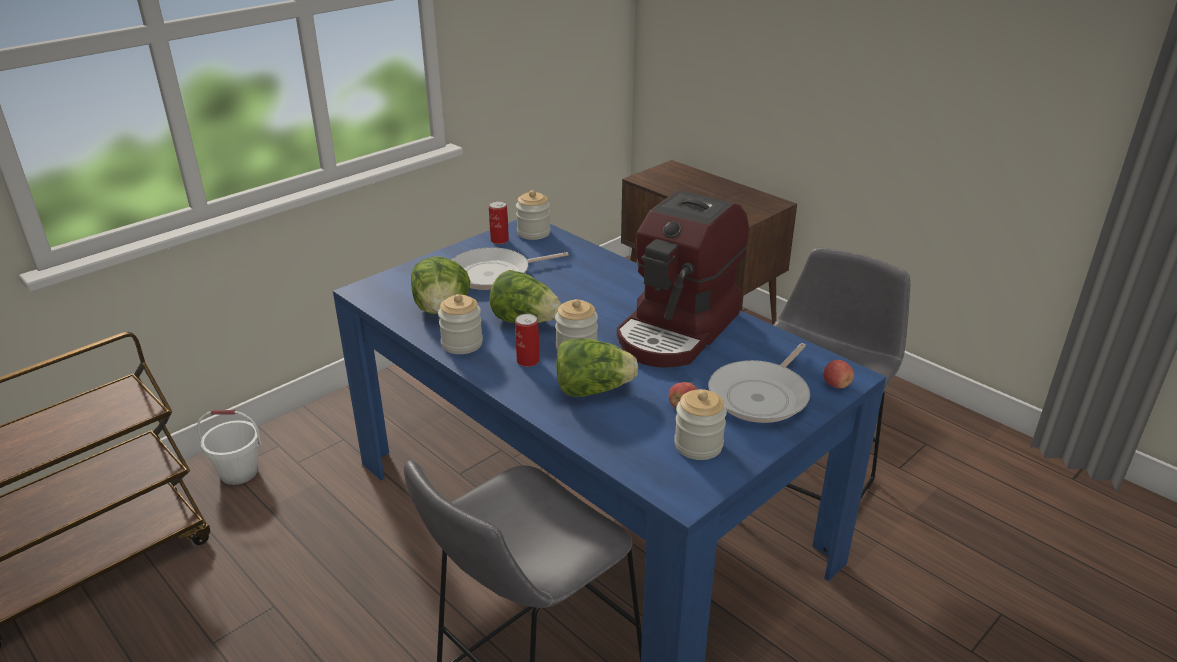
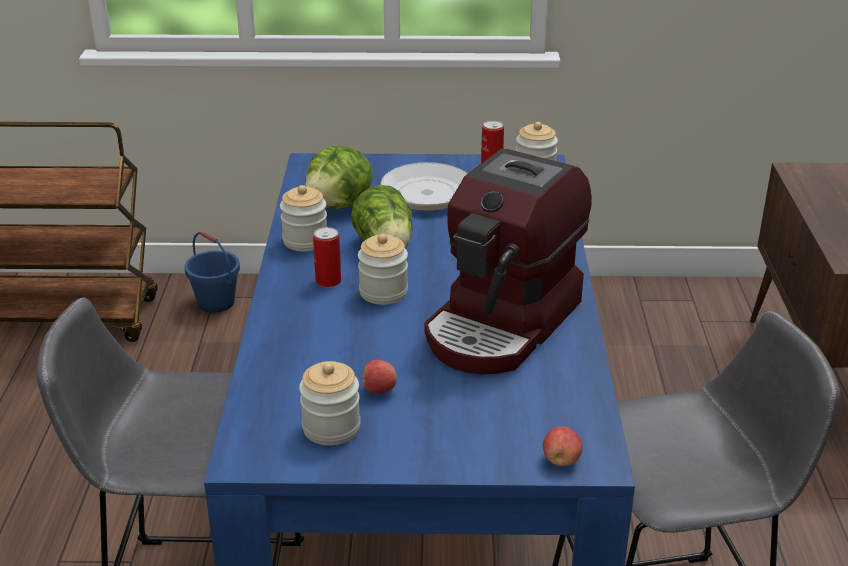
camera: 45 degrees right, 0 degrees up
(238, 473) = (216, 303): white bucket -> blue bucket
(593, 390) = (334, 332): lettuce -> none
(678, 330) = (503, 324): coffee machine -> coffee machine turned 45 degrees counterclockwise
(761, 395) = (467, 424): frying pan -> none

